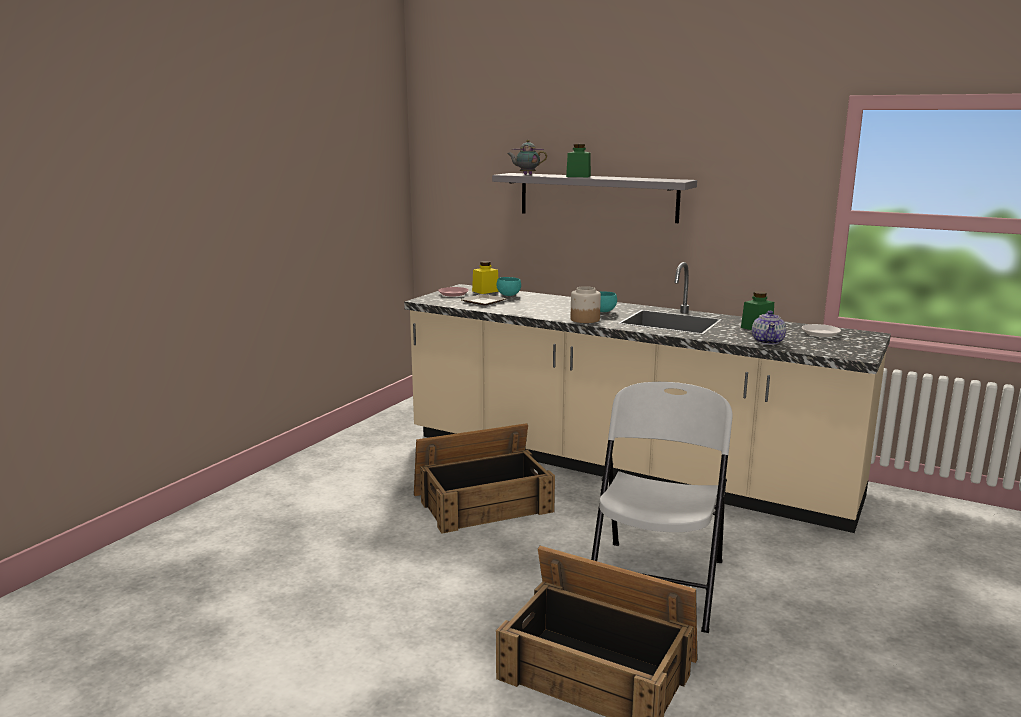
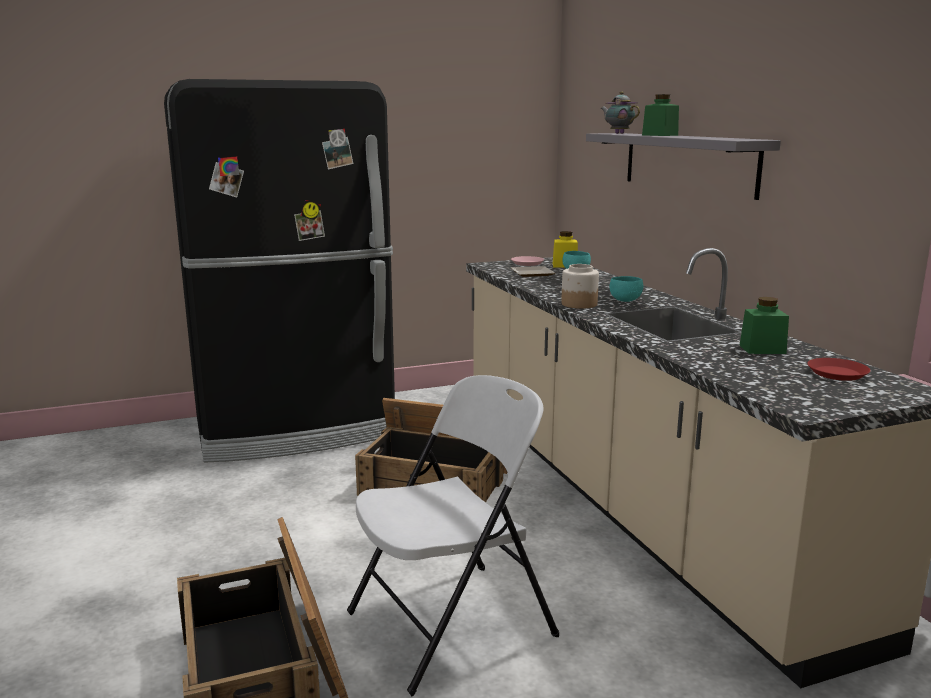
camera: 40 degrees right, 0 degrees up
(281, 502) = (296, 428): none -> black fridge
(768, 341) = (725, 366): teapot -> none
(820, 333) = (837, 373): white plate -> red plate

